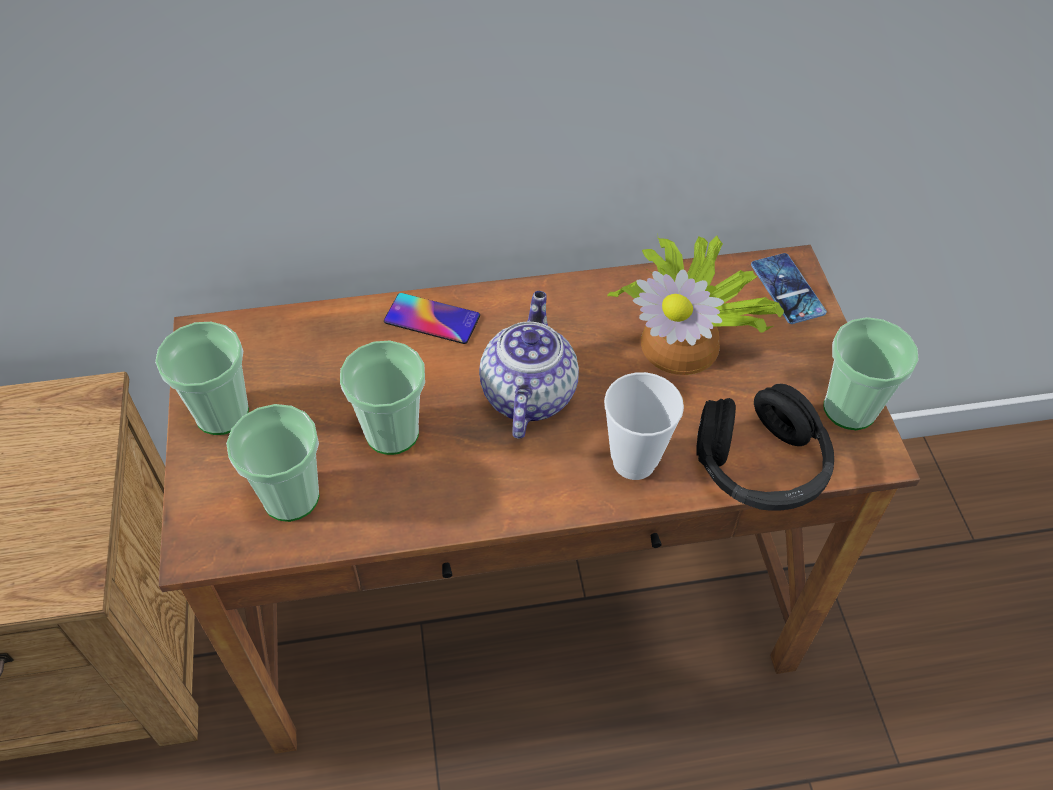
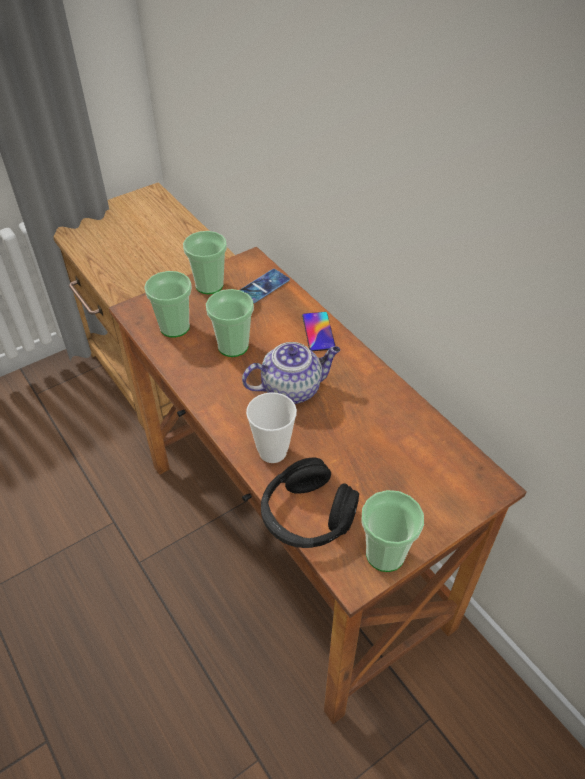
camera: 65 degrees right, 5 degrees down
(684, 341) = (382, 447): potted plant -> none
(787, 289) = (470, 489): phone -> phone (264, 286)

